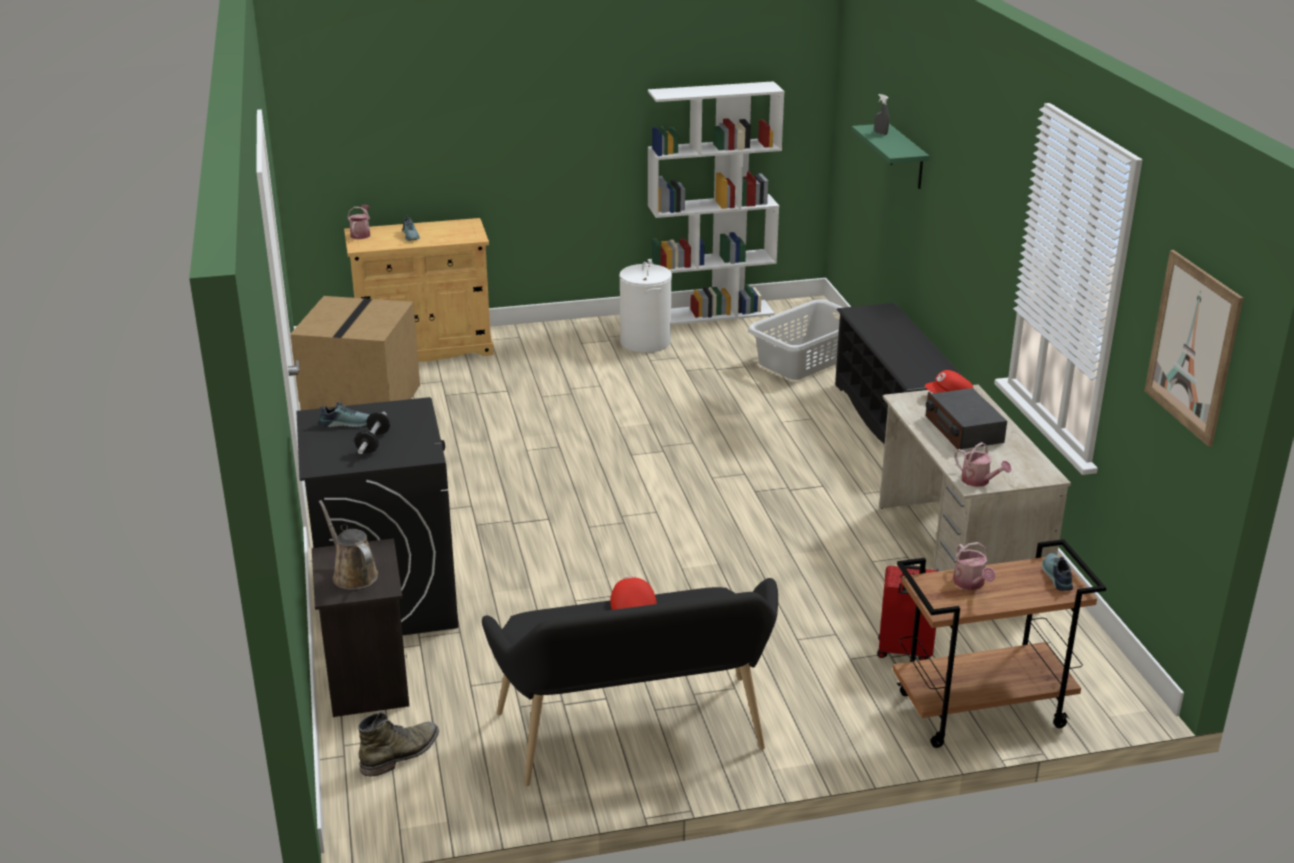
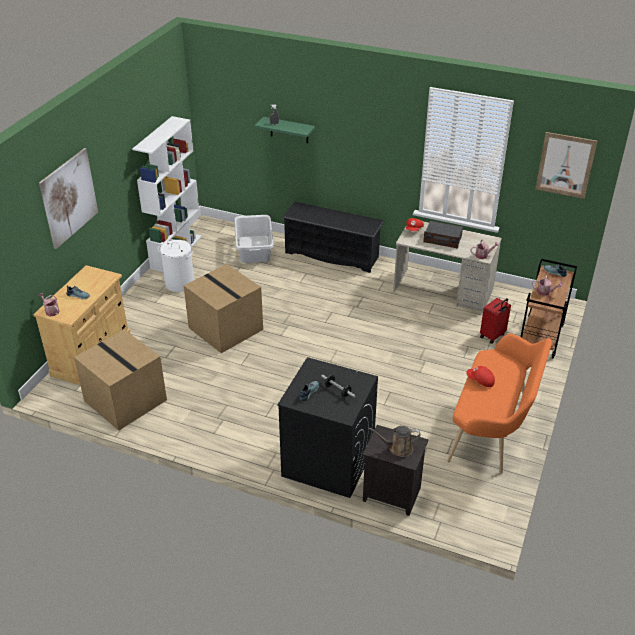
camera: 55 degrees left, 10 degrees up
(401, 754) = (453, 503): green boot -> none
(473, 98) = (69, 198): none -> picture
(592, 410) = (227, 328): none -> cardboard box
(635, 738) = (493, 429): black bench -> orange bench

